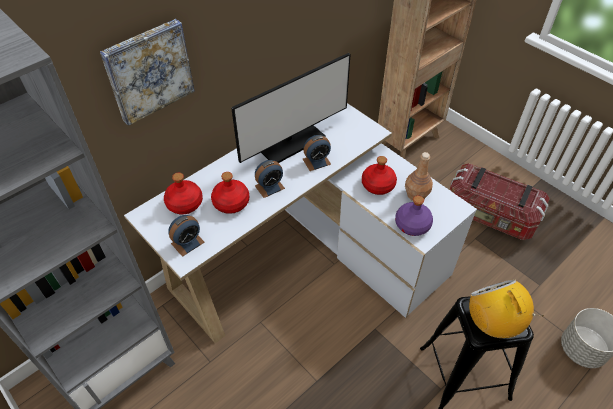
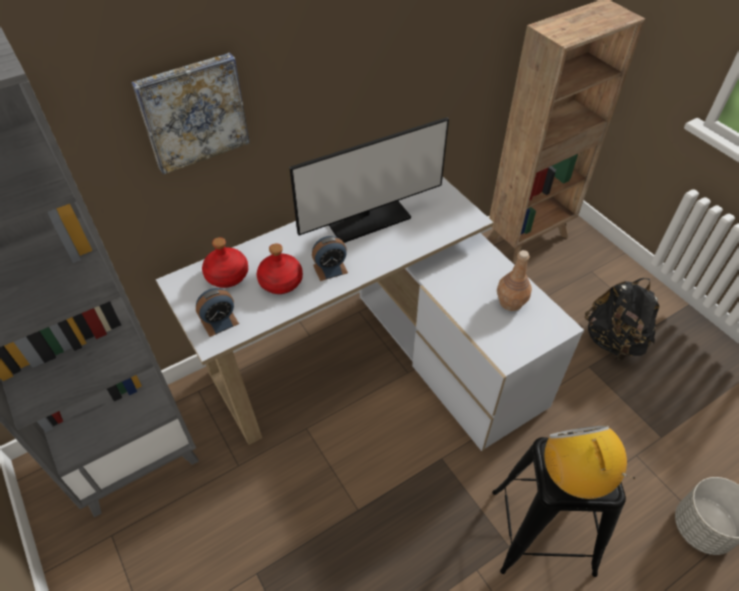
camera: 10 degrees right, 0 degrees up
(316, 161) = (393, 245): alarm clock -> none
(378, 185) = (465, 284): red bottle -> none
(412, 225) = (497, 338): purple bottle -> none
(490, 215) = (613, 341): storage box -> black backpack

